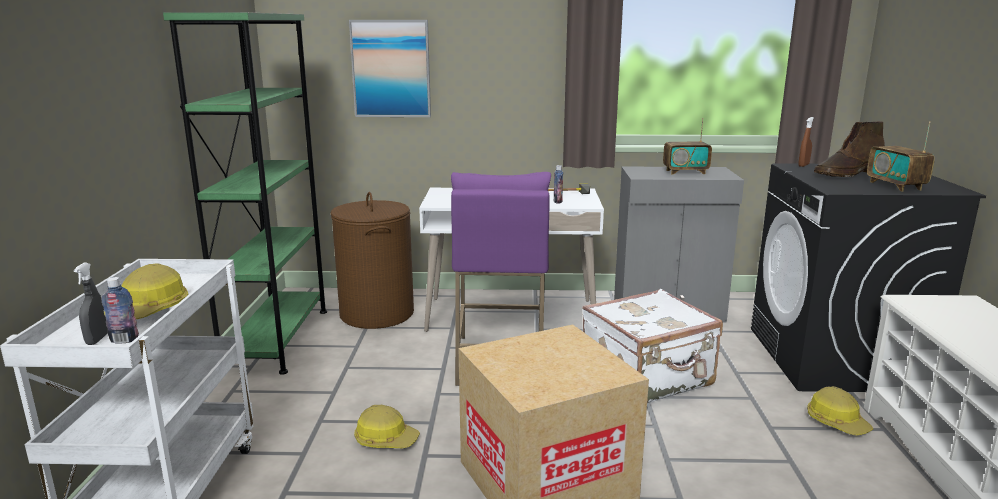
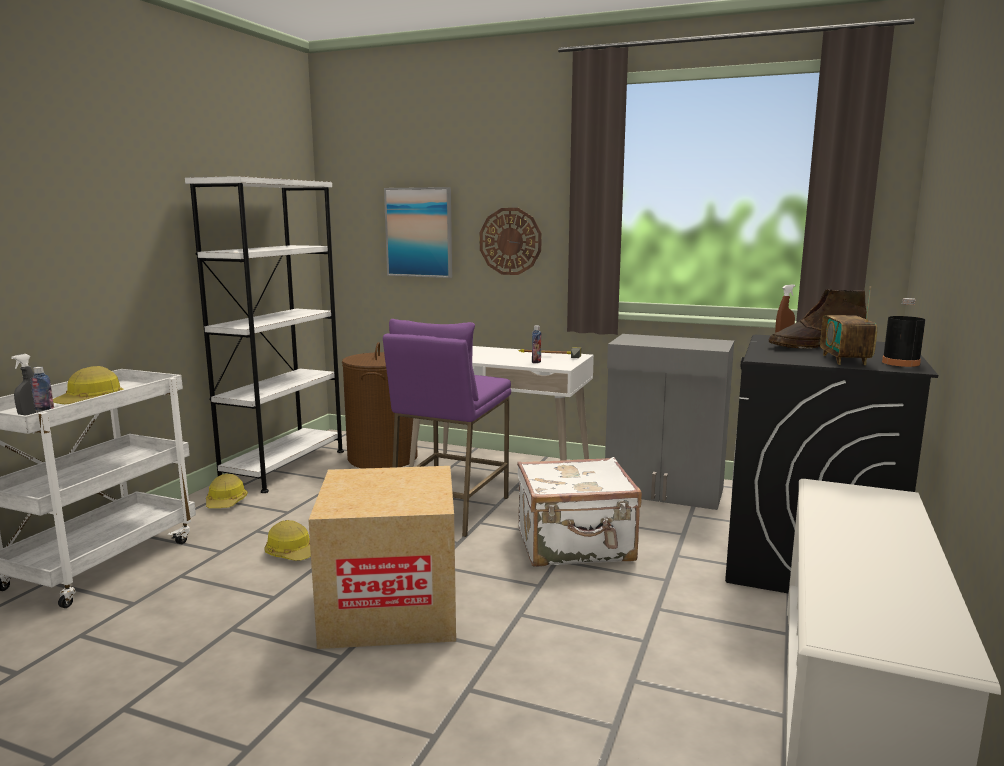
camera: 20 degrees right, 5 degrees down
(277, 339) = (284, 467): green bookcase -> white bookcase
(496, 77) = (510, 241): none -> wall clock
(685, 172) = (678, 341): radio -> none
(837, 422) = (739, 617): hard hat -> hard hat (226, 502)
(939, 185) = (900, 363): none -> black bottle

